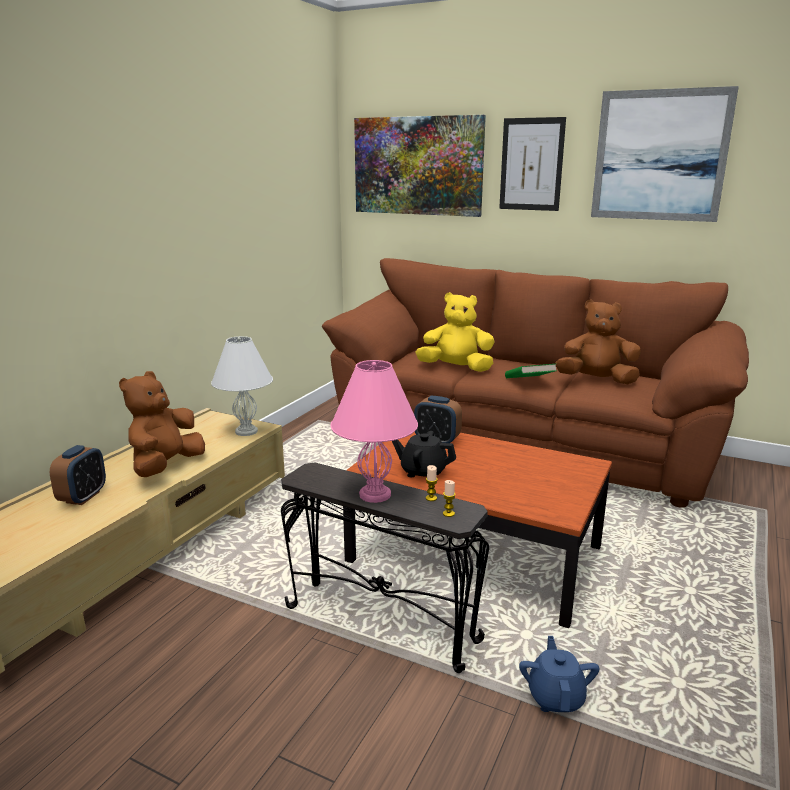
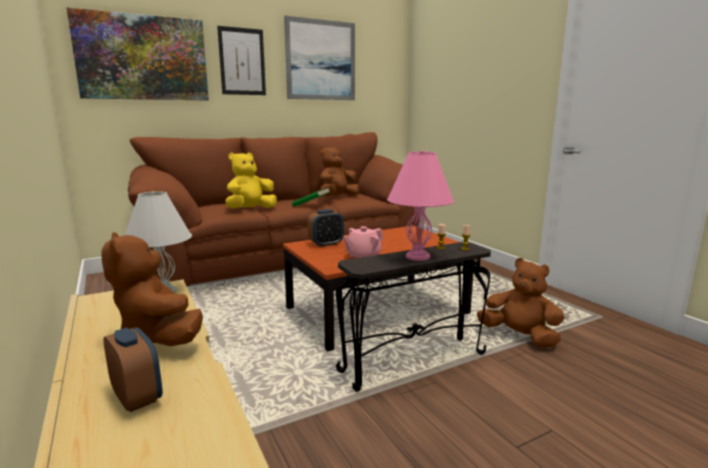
camera: 55 degrees left, 5 degrees down
(423, 472) = (363, 256): black teapot -> pink teapot
(556, 697) = (519, 336): blue teapot -> brown plush toy

